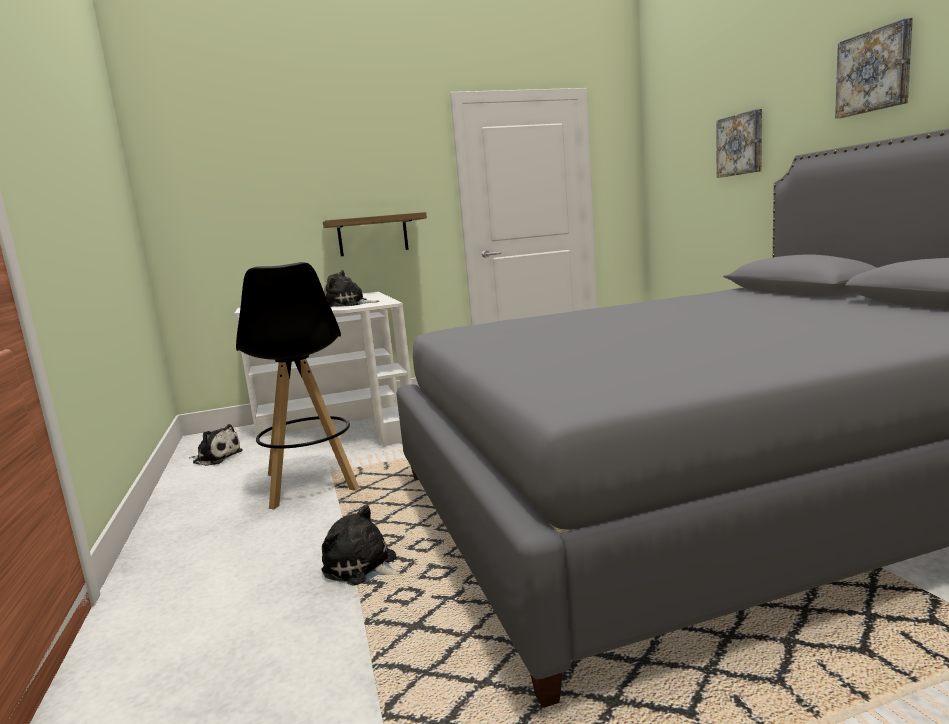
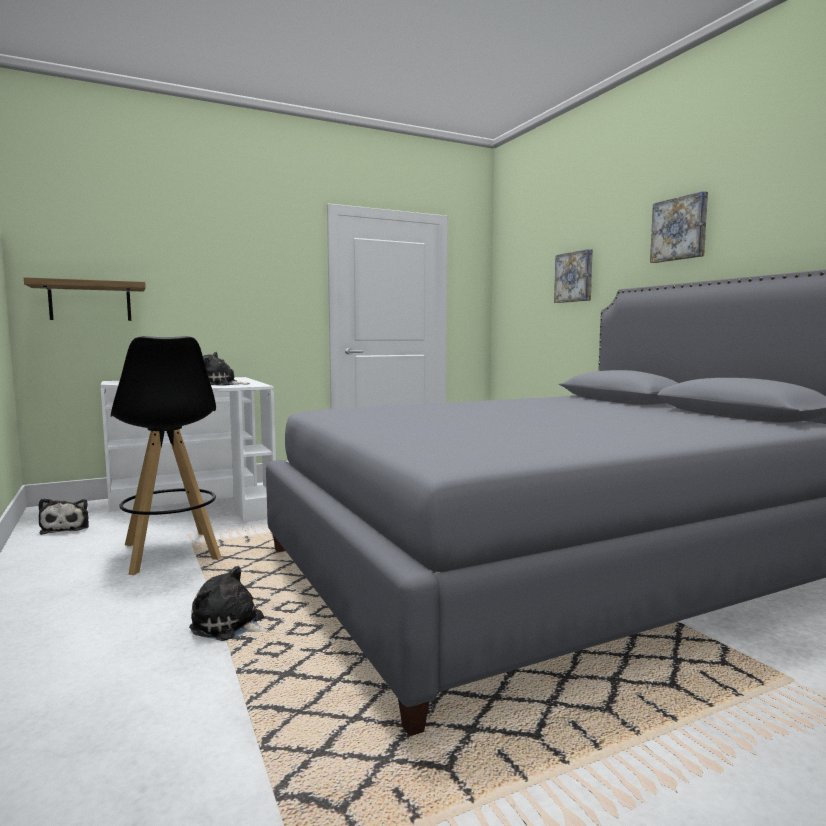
camera: 10 degrees left, 5 degrees down
(216, 457) = (66, 528): plush toy -> plush toy turned 60 degrees clockwise
(372, 235) = (244, 324): shelf -> shelf (90, 302)

